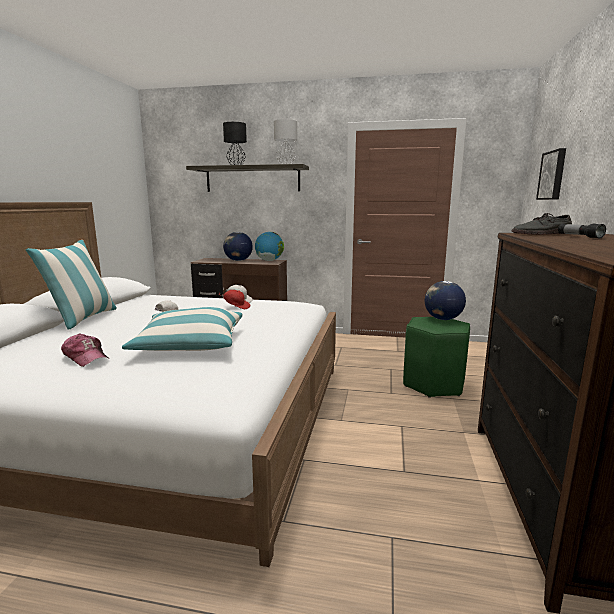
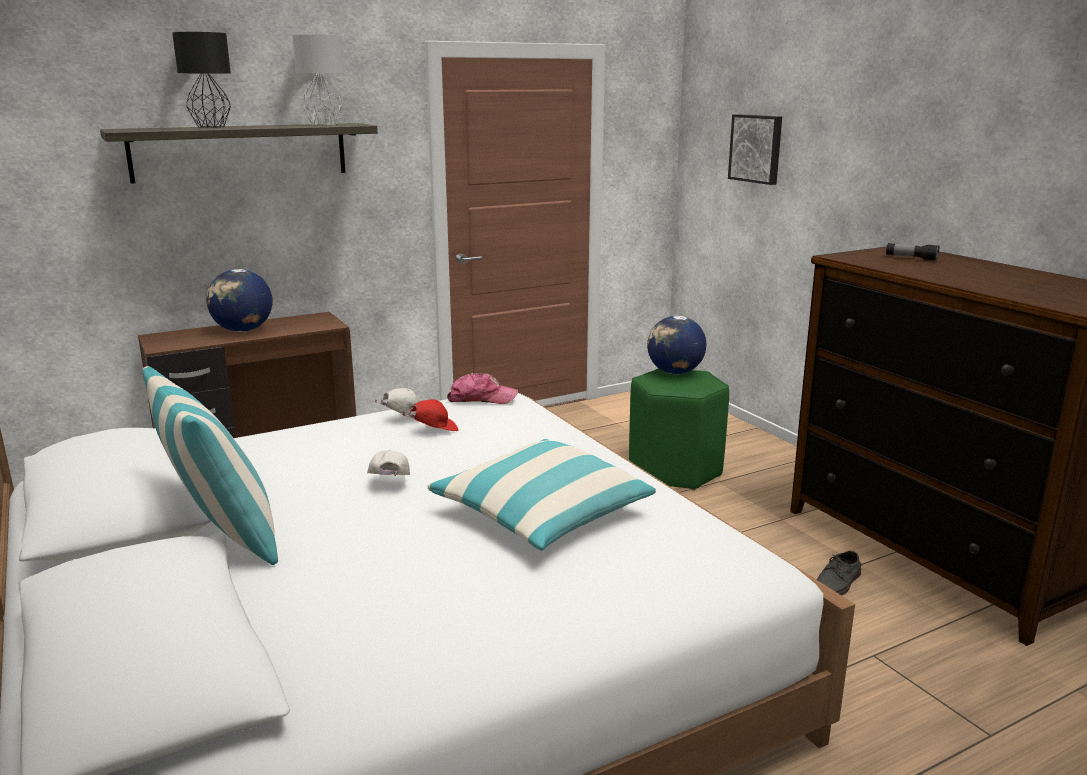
camera: 40 degrees left, 5 degrees up
(86, 357) = (459, 590): cap -> cap (481, 399)
(269, 261) = (306, 319): globe -> none
(542, 233) = (861, 254): grey shoe -> grey shoe (836, 584)

